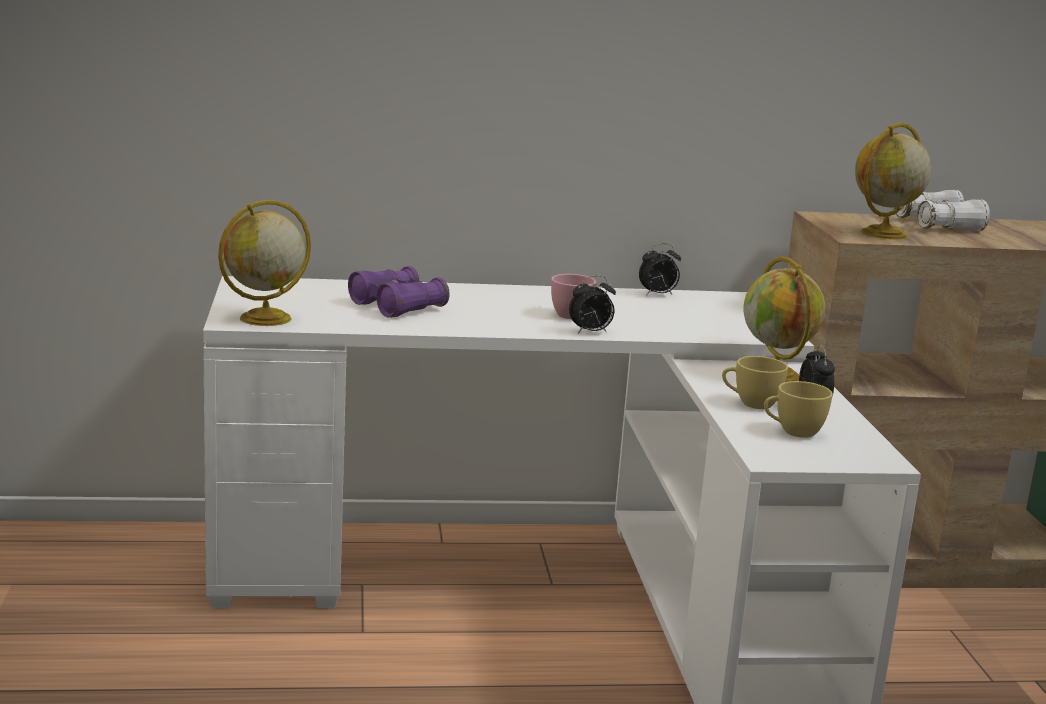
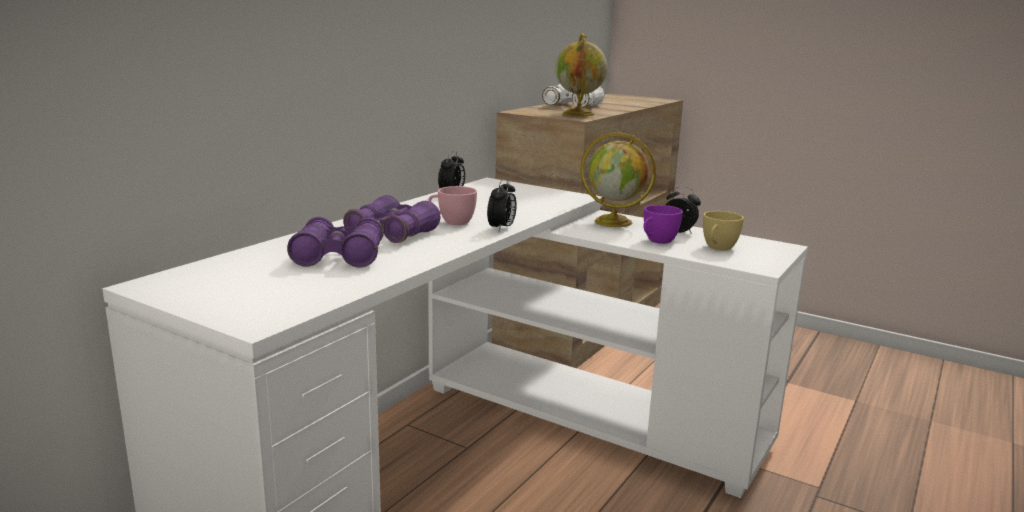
camera: 50 degrees left, 0 degrees up
(264, 319) = (274, 309): globe -> none
(488, 306) = (392, 234): none -> purple binoculars
(750, 403) = (657, 241): yellow cup -> purple cup

